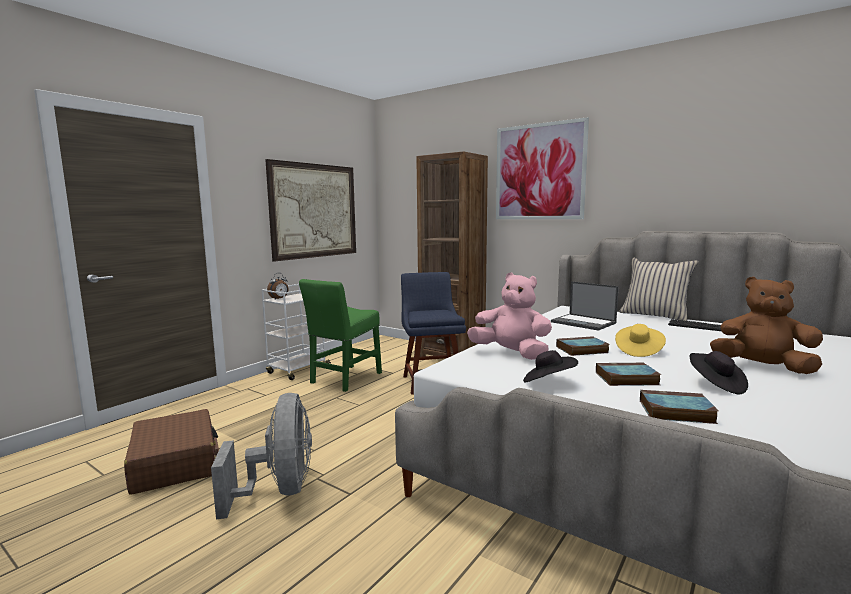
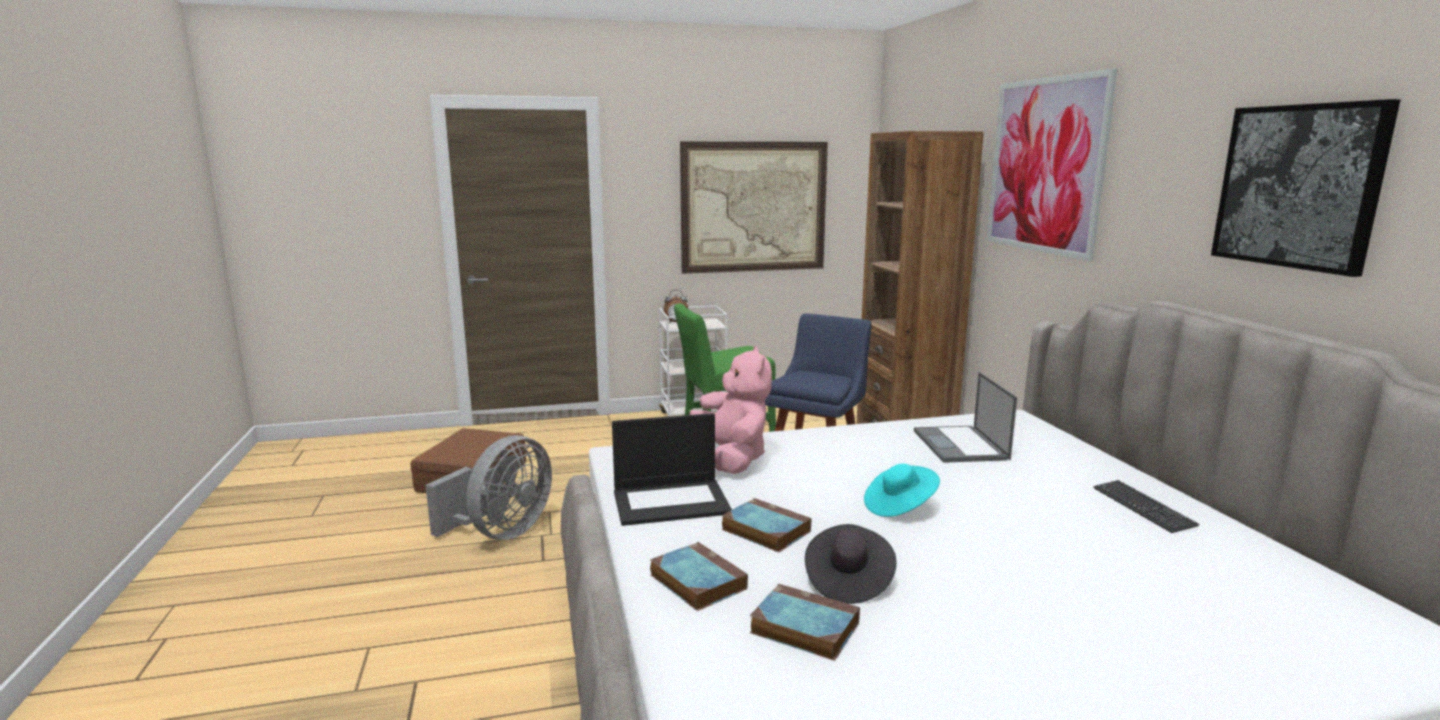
camera: 40 degrees right, 5 degrees up
(548, 382) = (672, 502): black hat -> laptop
(581, 350) = (827, 480): book -> book (802, 628)
(638, 351) = (899, 507): yellow hat -> turquoise hat
(655, 315) = (1129, 467): beige pillow -> none
(713, 167) = (1299, 186): none -> picture
(762, 367) = (1006, 593): brown plush toy -> none

